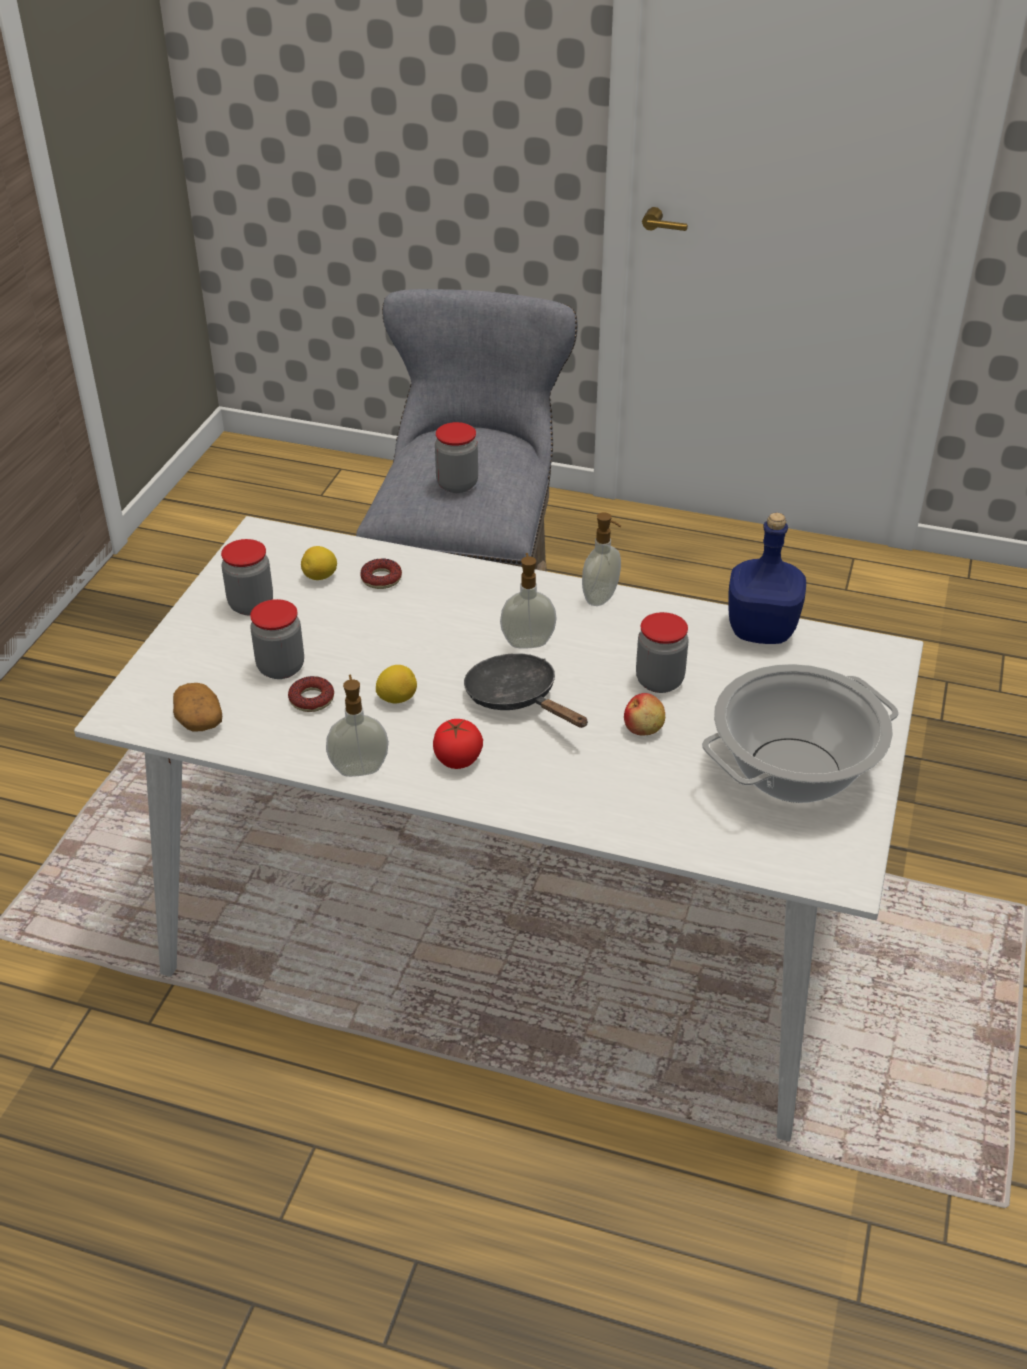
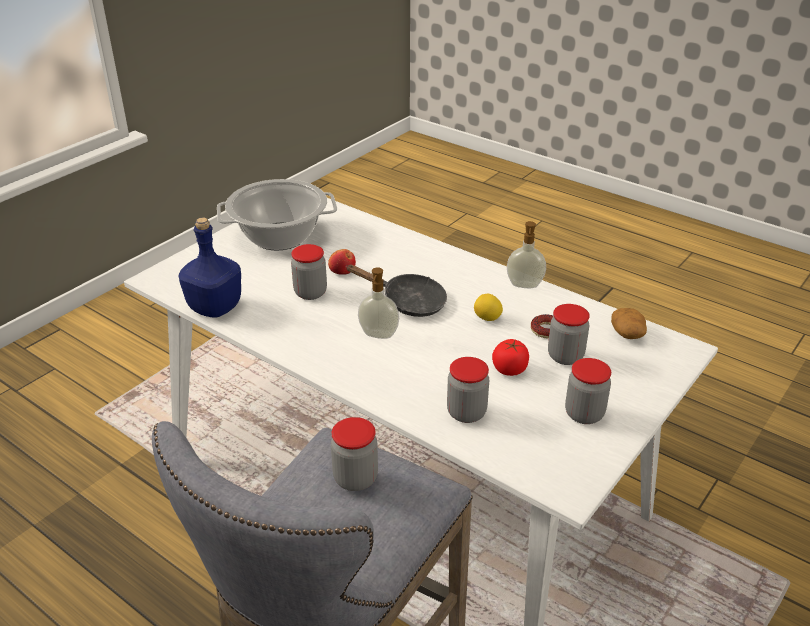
camera: 160 degrees left, 5 degrees down
(320, 577) = (519, 427): lemon -> none
(381, 579) = (466, 413): donut -> jar
(457, 759) = (463, 278): tomato -> tomato (510, 369)
(517, 698) = (408, 302): black frying pan -> black frying pan turned 45 degrees counterclockwise
(601, 598) = (301, 355): soap dispenser -> none

